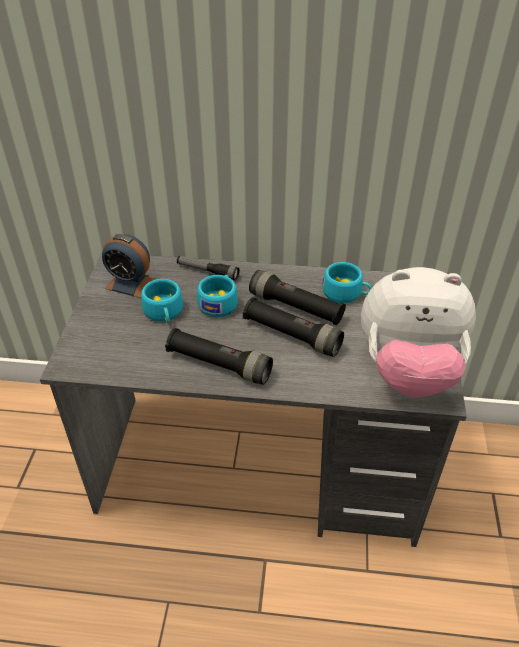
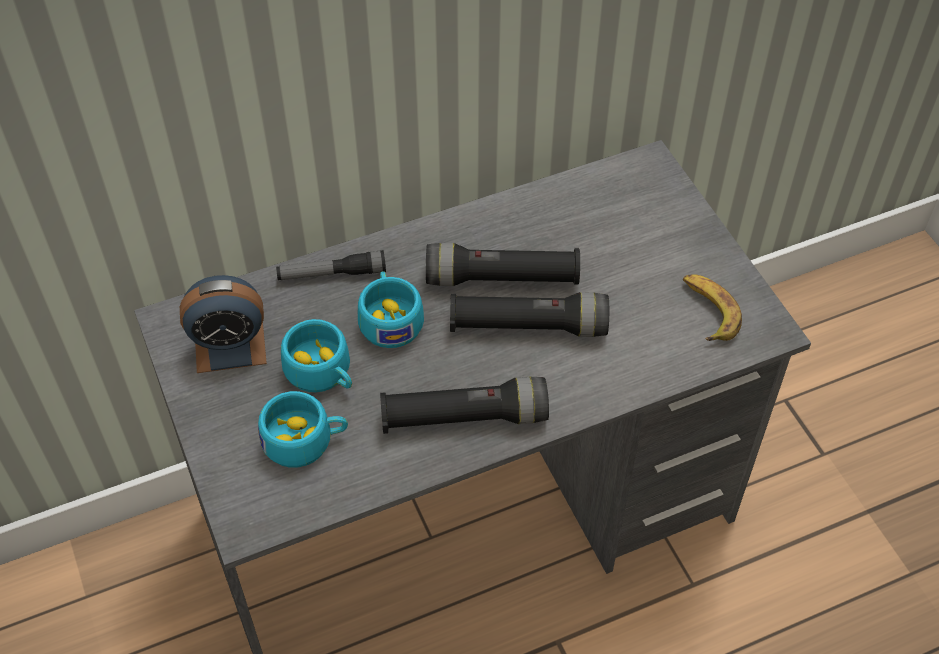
camera: 30 degrees left, 10 degrees up
(346, 294) = (554, 226): turquoise cup -> turquoise cup (305, 440)
(408, 371) = (708, 311): plush toy -> banana

